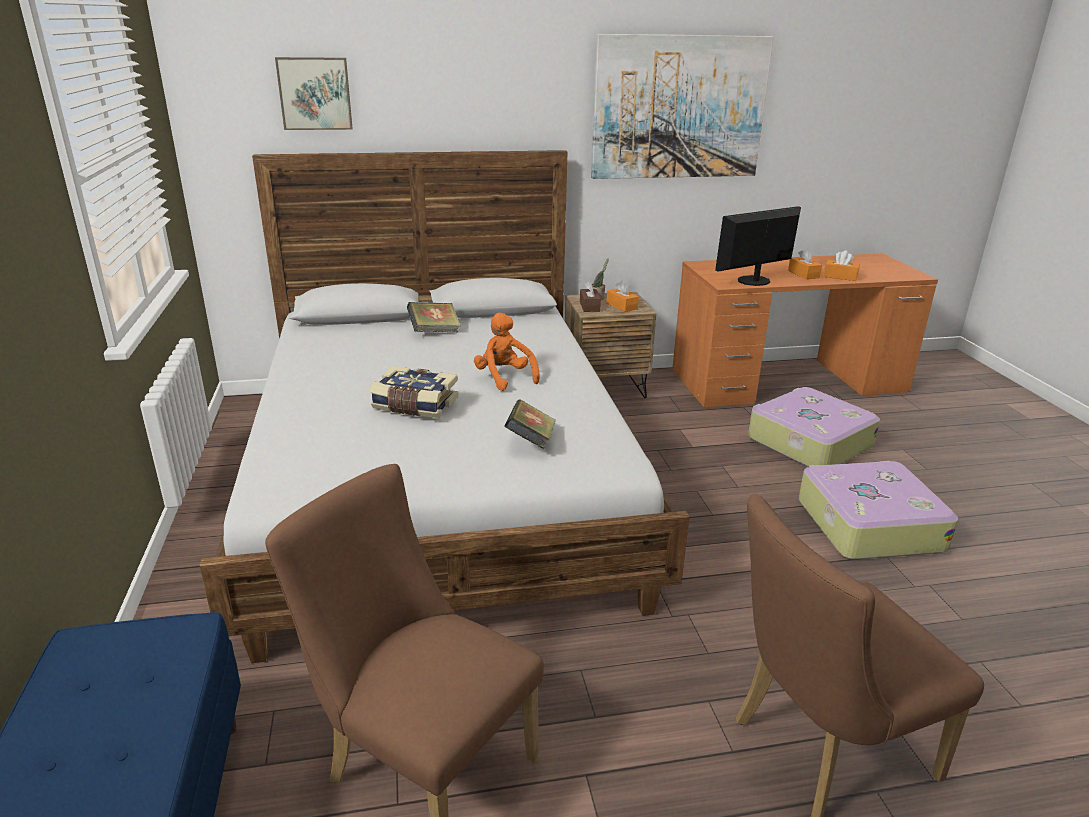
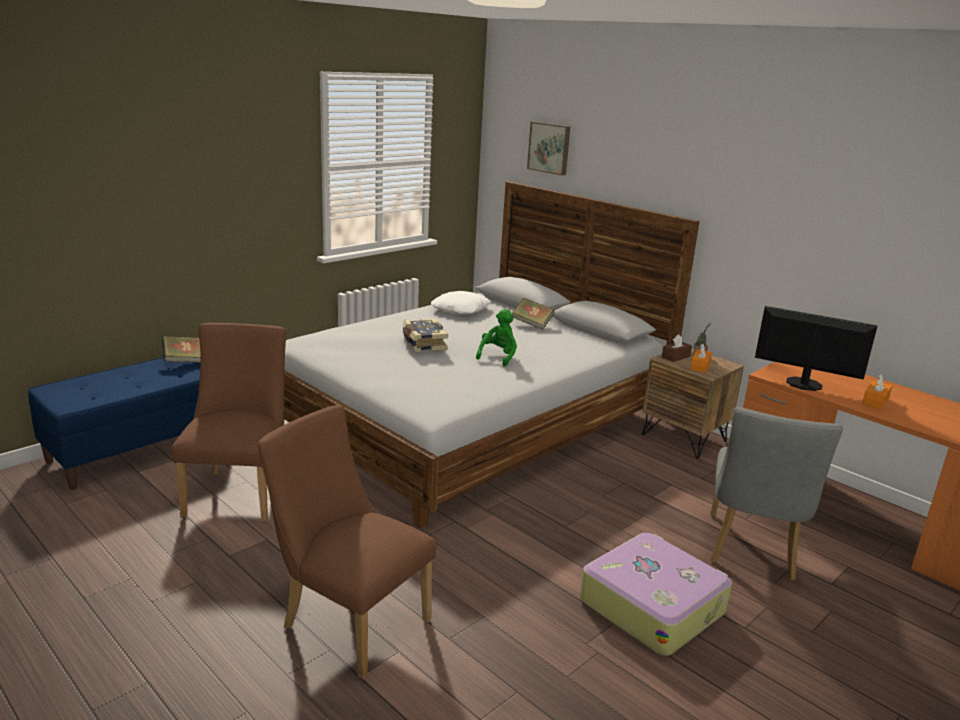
camera: 55 degrees right, 5 degrees down
(329, 350) = (461, 309): none -> white pillow
(504, 378) = (498, 356): orange plush toy -> green plush toy
(531, 442) = (425, 381): book -> book (185, 361)
(679, 108) = (811, 204): picture -> none
(807, 442) = (751, 551): suitcase -> grey chair
(840, 276) = (908, 418): orange tissue box -> none

